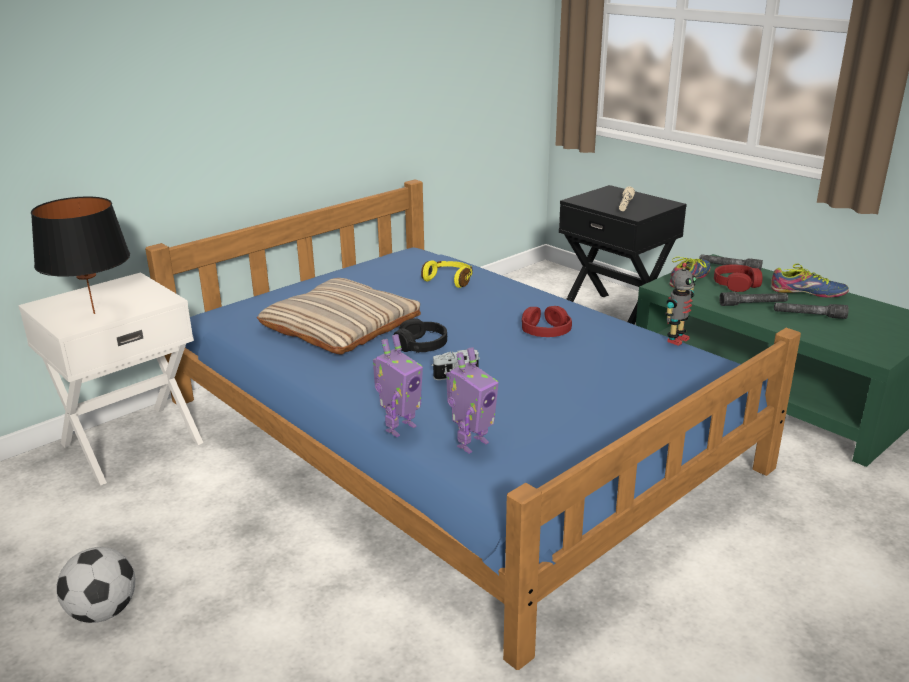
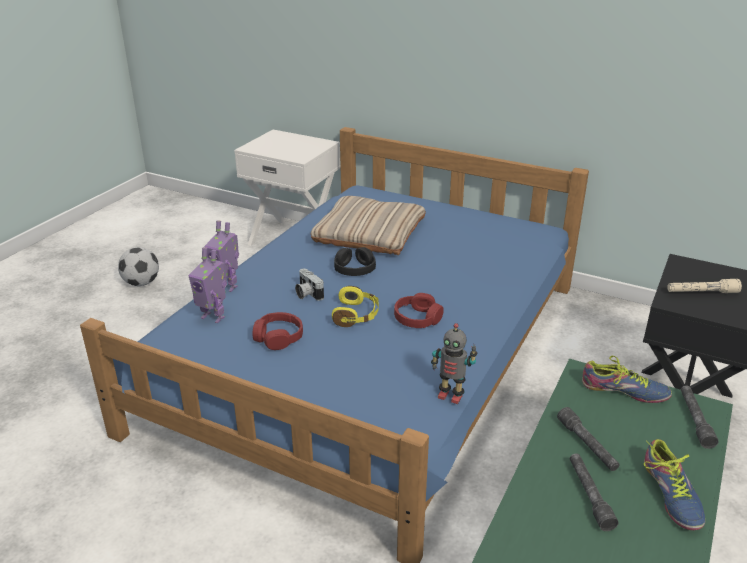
camera: 70 degrees right, 5 degrees up
(94, 313) = (270, 148): black table lamp -> none
(449, 280) = (490, 256): yellow headphones -> yellow headphones (356, 315)
(736, 284) = (640, 429): red headphones -> red headphones (278, 337)

